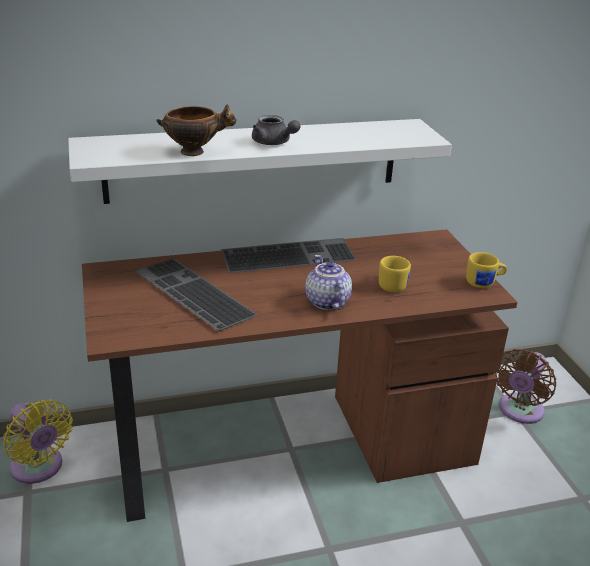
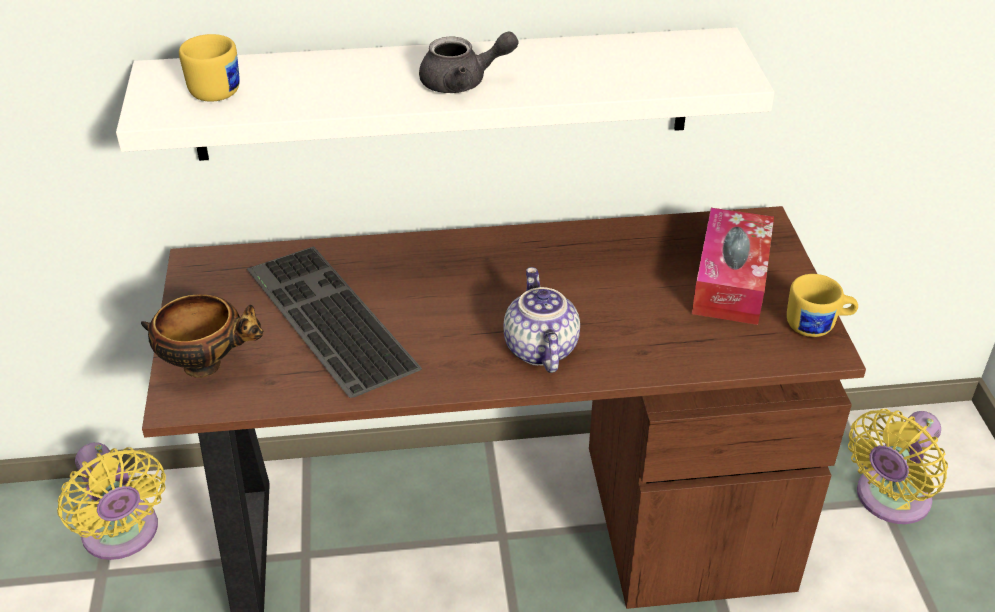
camera: 10 degrees right, 10 degrees up
(195, 152) = (326, 100): bowl -> bowl (207, 365)
(274, 143) = (463, 82): grey teapot -> grey teapot turned 60 degrees counterclockwise
(289, 254) = (501, 247): keyboard -> none
(391, 284) = (657, 319): yellow mug -> yellow mug (218, 88)
(428, 264) = (730, 280): none -> tissue box
(519, 411) = (888, 500): brown fan -> yellow fan

